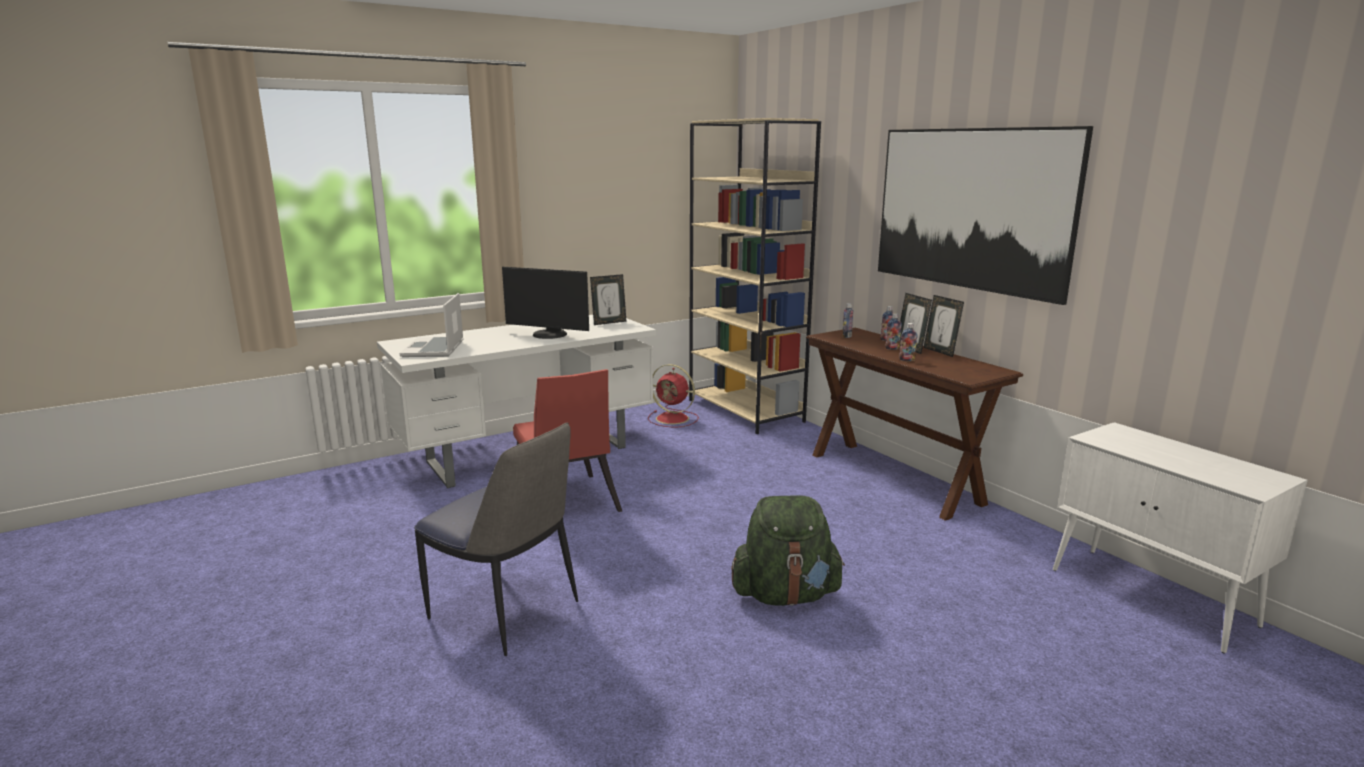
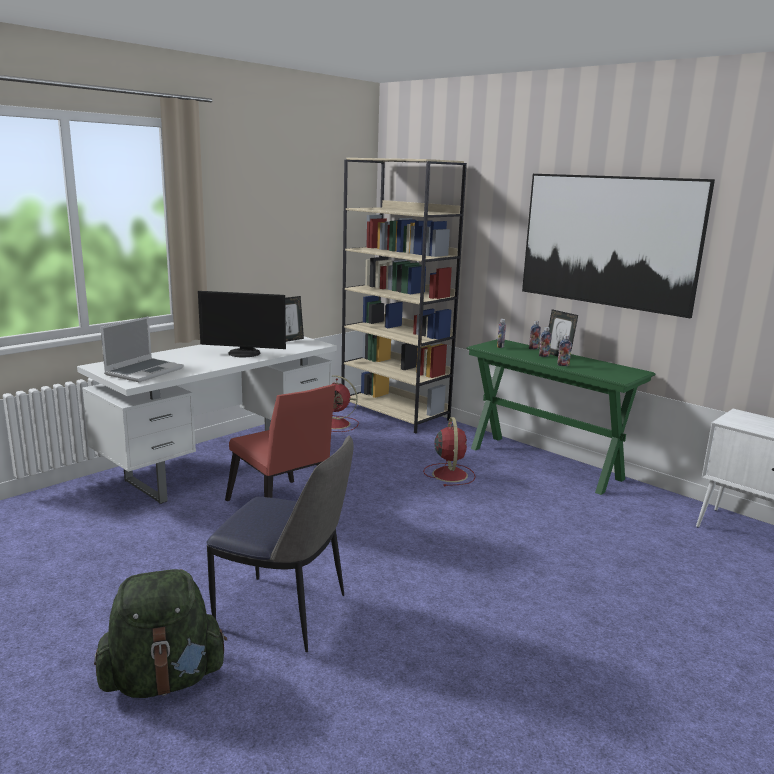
camera: 15 degrees left, 0 degrees up
(434, 349) = (144, 371): laptop -> laptop turned 135 degrees counterclockwise
(770, 481) = (449, 474): none -> red fan
(785, 595) = (513, 569): green backpack -> green backpack (164, 680)
(894, 478) = (544, 463): brown console table -> green console table
(940, 351) = (582, 357): picture frame -> none

